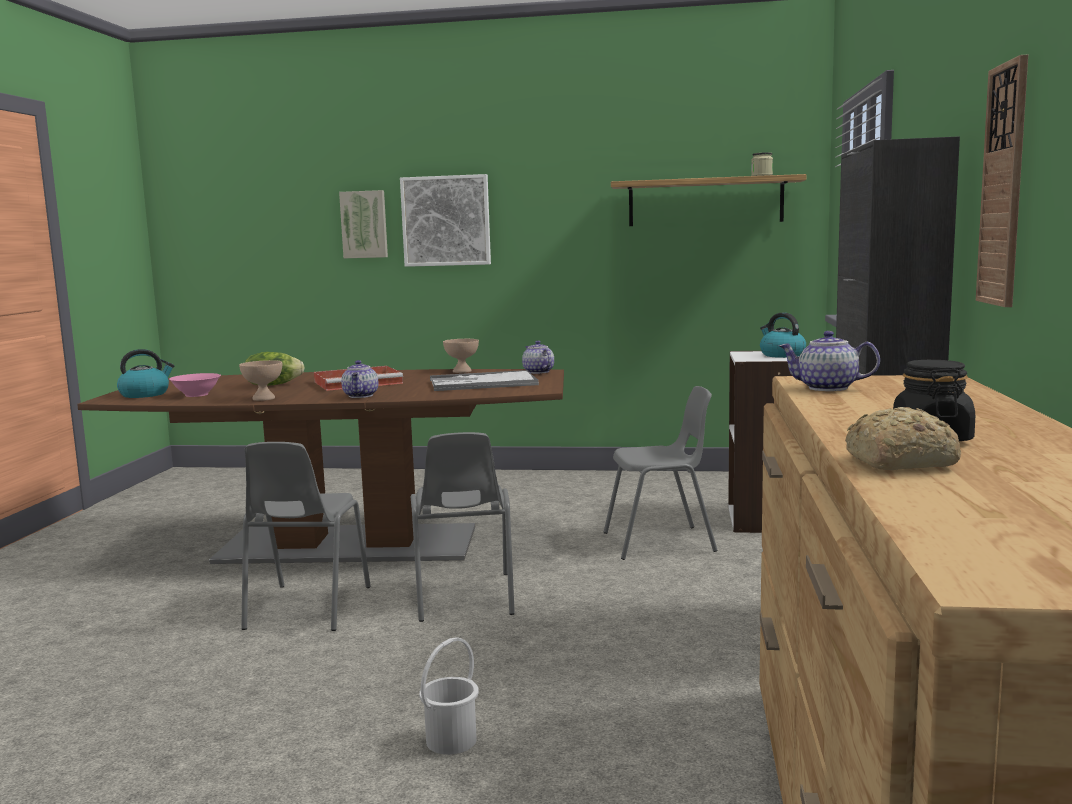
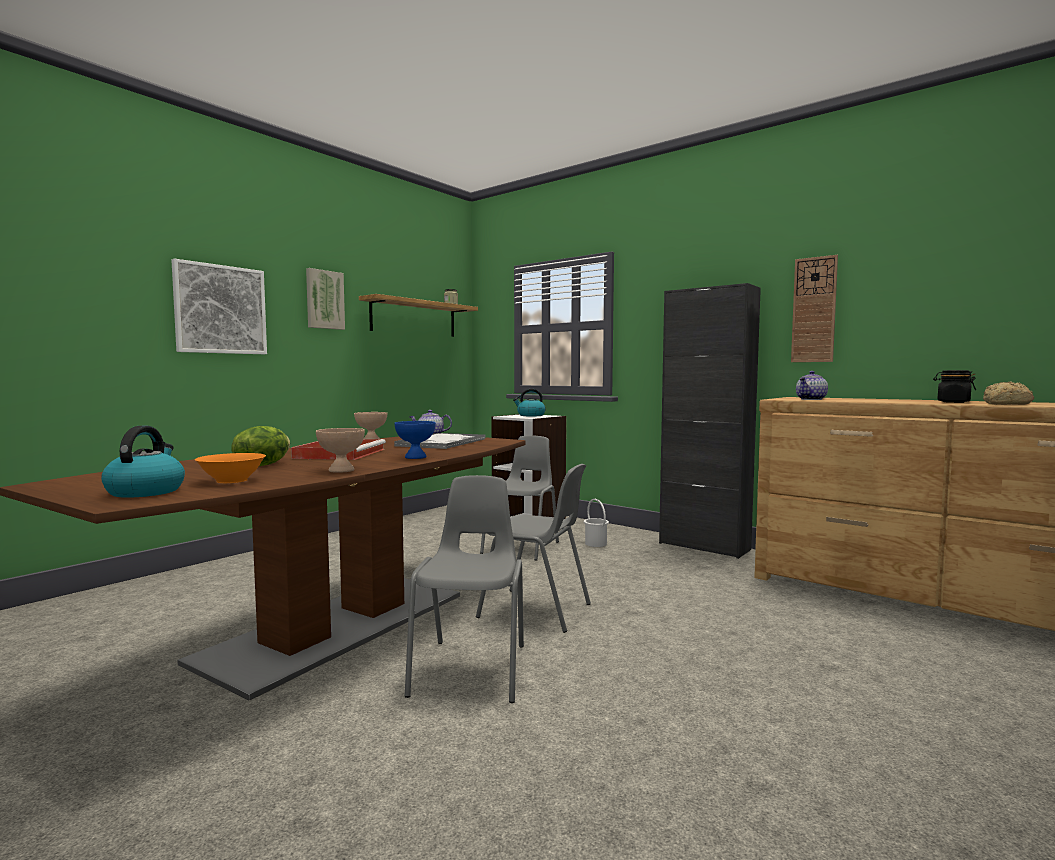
camera: 60 degrees left, 5 degrees down
(197, 395) = (233, 480): pink bowl -> orange bowl
(306, 608) = (472, 669): grey chair -> grey chair turned 120 degrees counterclockwise
(361, 396) = (415, 457): teapot -> blue bowl
(364, 224) = (124, 302): picture -> picture (324, 300)
(452, 740) = (775, 660): white bucket -> white bucket (596, 543)

